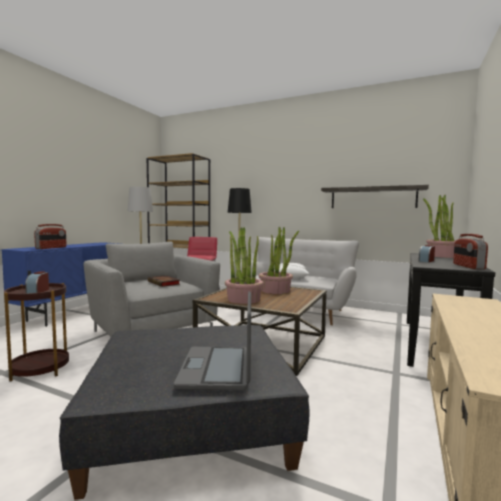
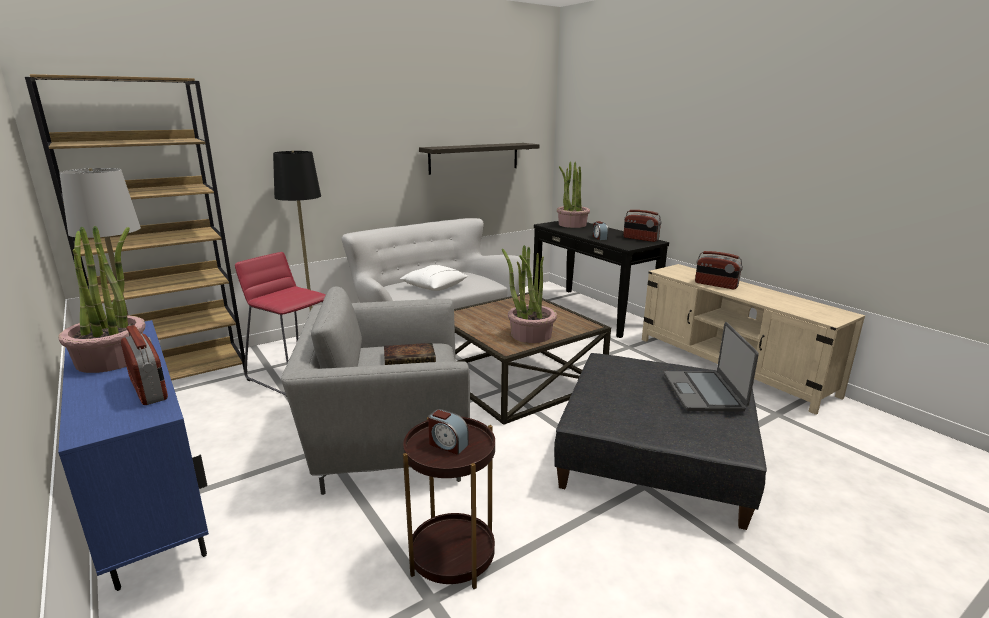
camera: 60 degrees left, 15 degrees up
(218, 368) = (704, 392): laptop -> laptop turned 60 degrees clockwise
(275, 290) = (505, 311): potted plant -> potted plant (111, 359)
(465, 315) = (716, 285): none -> radio

